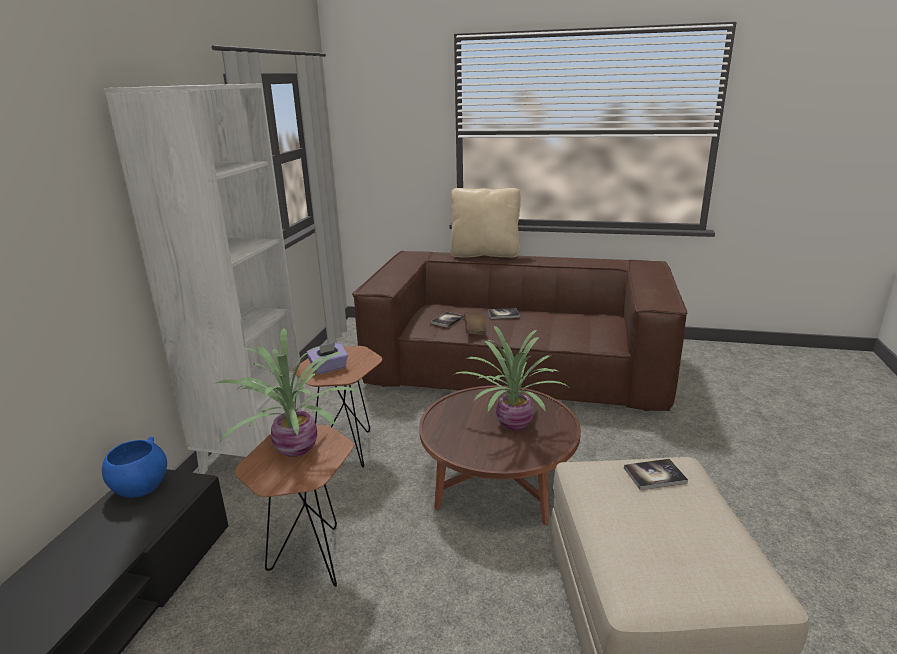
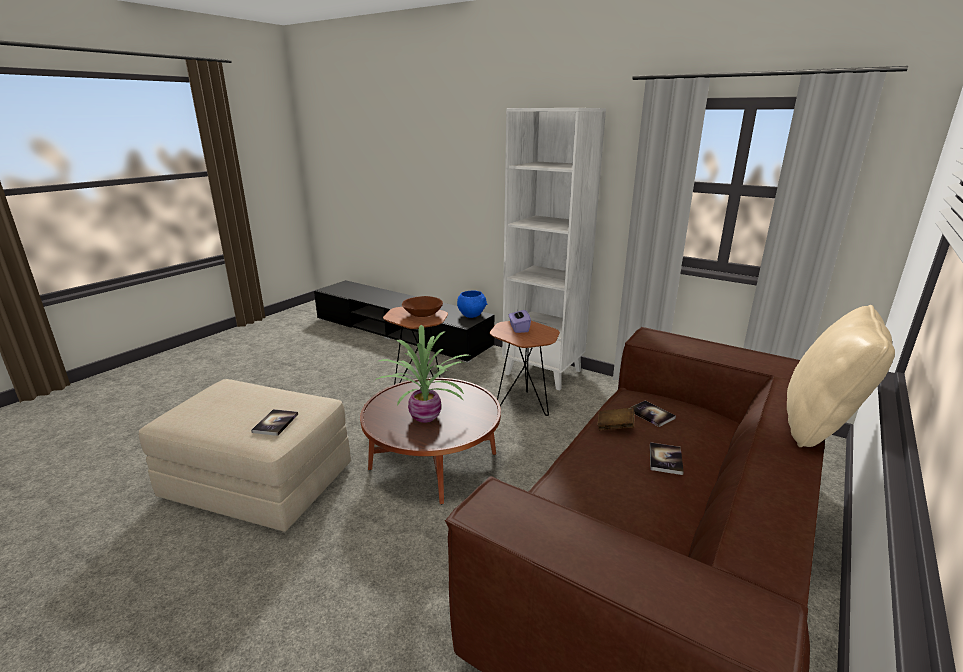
camera: 110 degrees right, 0 degrees up
(294, 450) = (422, 315): potted plant -> brown bowl

